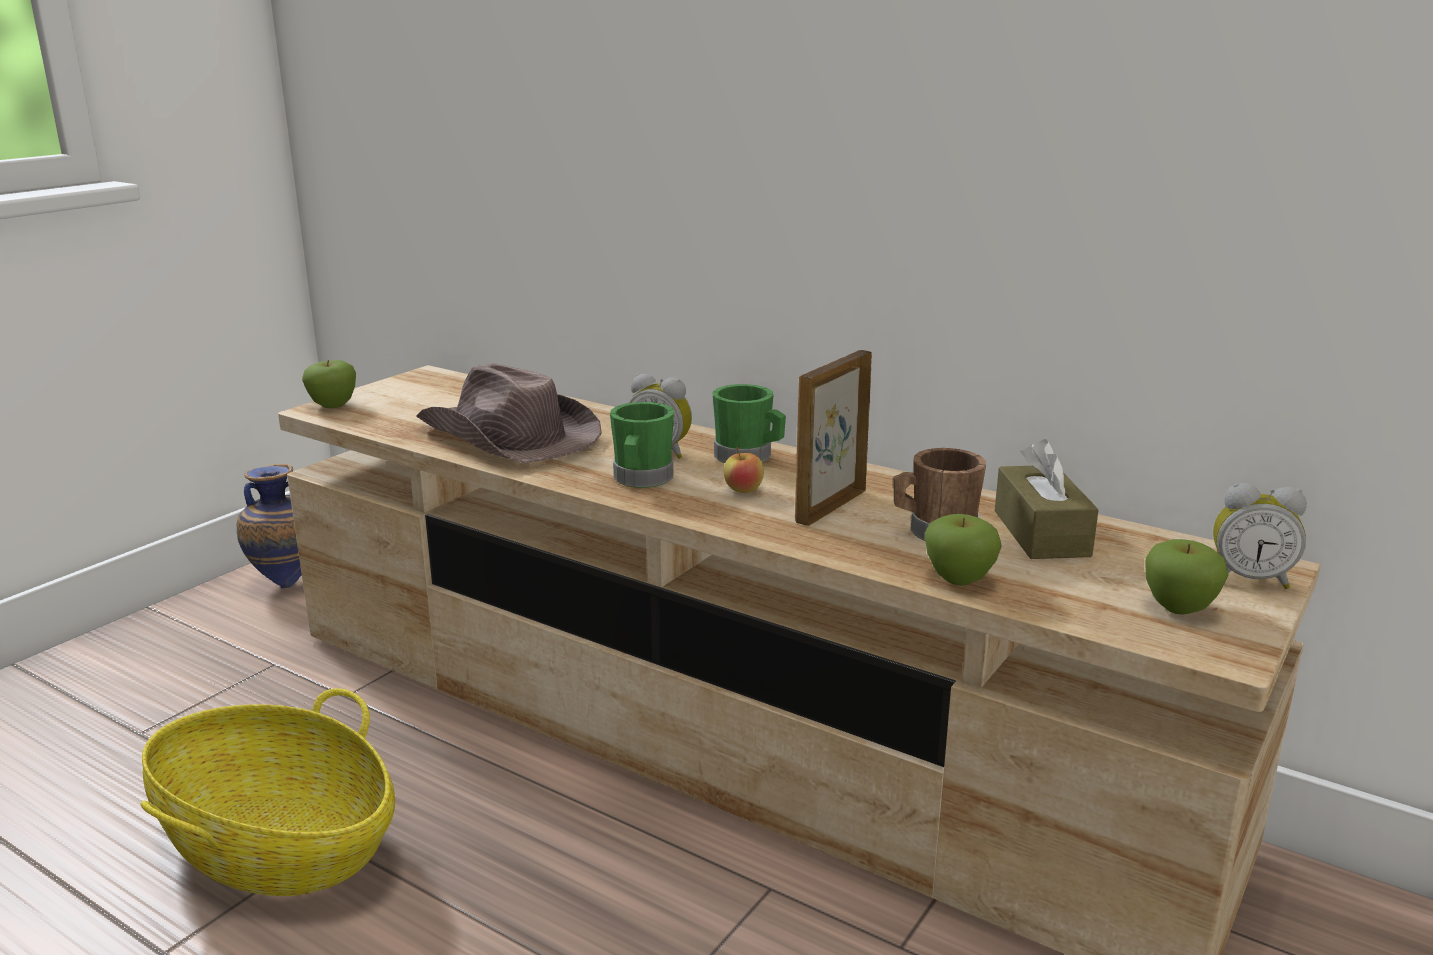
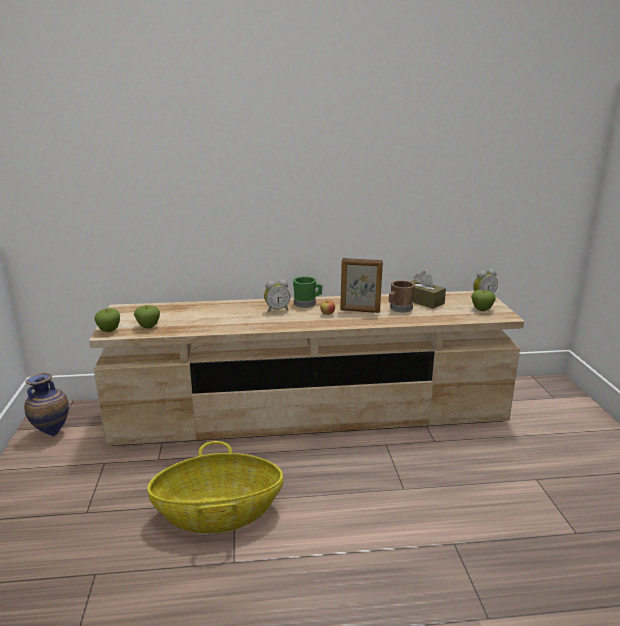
camera: 40 degrees left, 0 degrees up
(508, 437) = (213, 321): brown hat -> none
(641, 480) = (290, 320): green mug -> none
(829, 506) = (360, 311): picture frame -> picture frame turned 75 degrees counterclockwise
(959, 579) = (427, 319): apple -> apple (148, 326)

